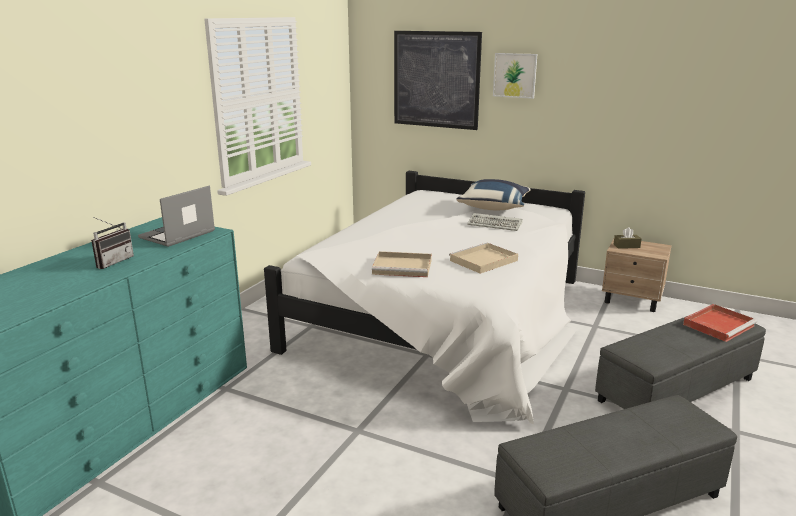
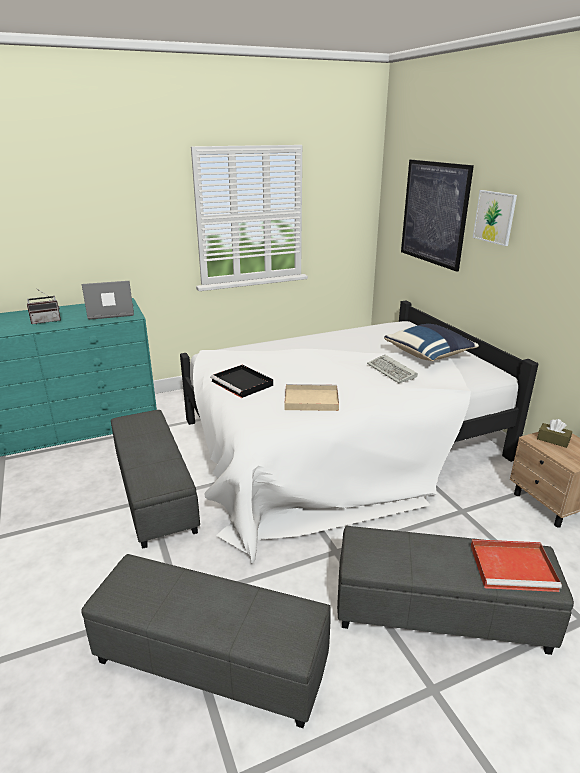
camera: 40 degrees right, 5 degrees up
(355, 422) = (156, 493): none -> grey ottoman
(403, 267) = (243, 383): beige tray -> black tray

